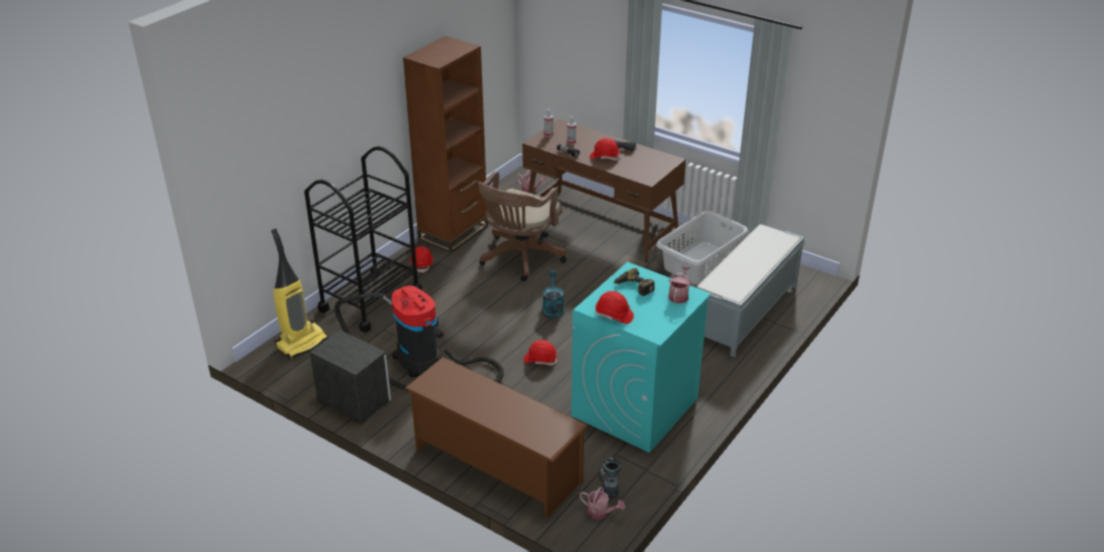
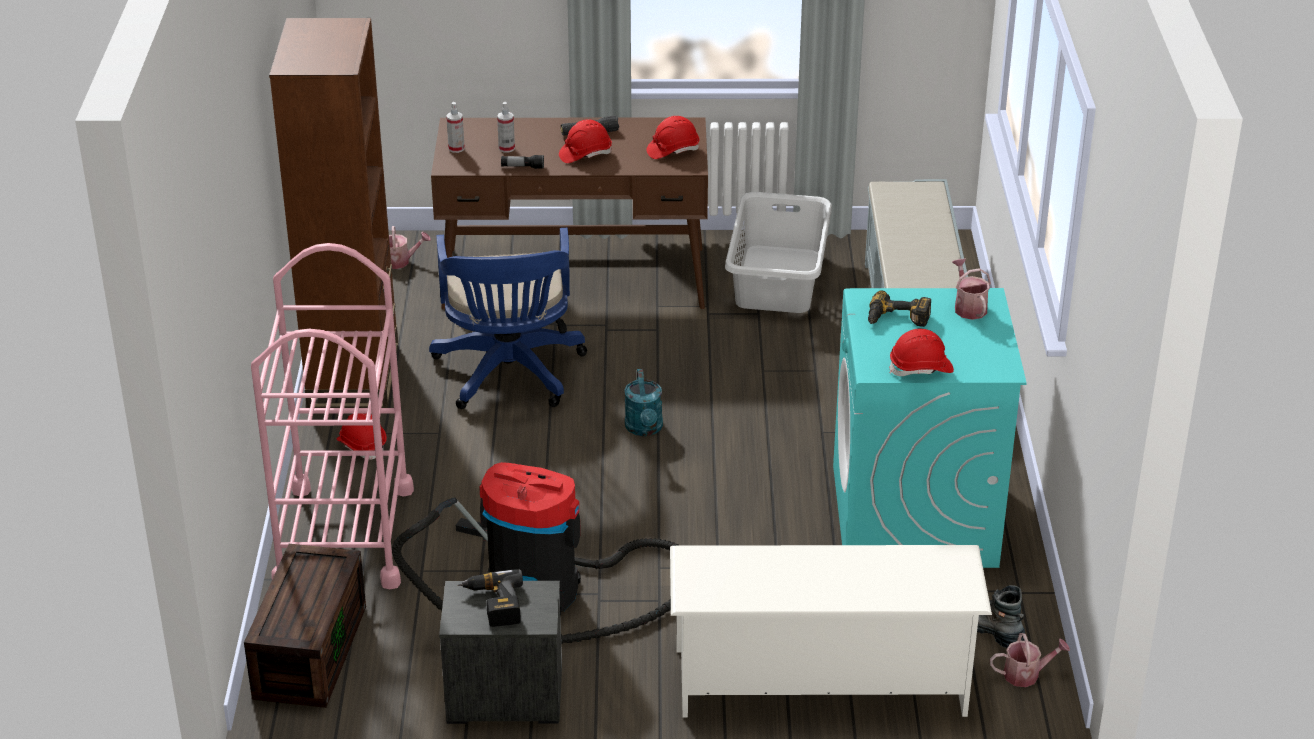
camera: 35 degrees left, 0 degrees up
(301, 342) = (308, 650): vacuum cleaner -> brown storage box
(345, 349) = (493, 605): none -> power drill
(370, 300) = (344, 536): black cart -> pink cart
(496, 465) = (821, 682): brown shoe rack -> white shoe rack
(519, 259) = (509, 375): brown office chair -> blue office chair
(540, 360) = (713, 510): red hard hat -> red hard hat (673, 150)
(552, 308) = (645, 429): turquoise watering can -> turquoise watering can turned 150 degrees counterclockwise

